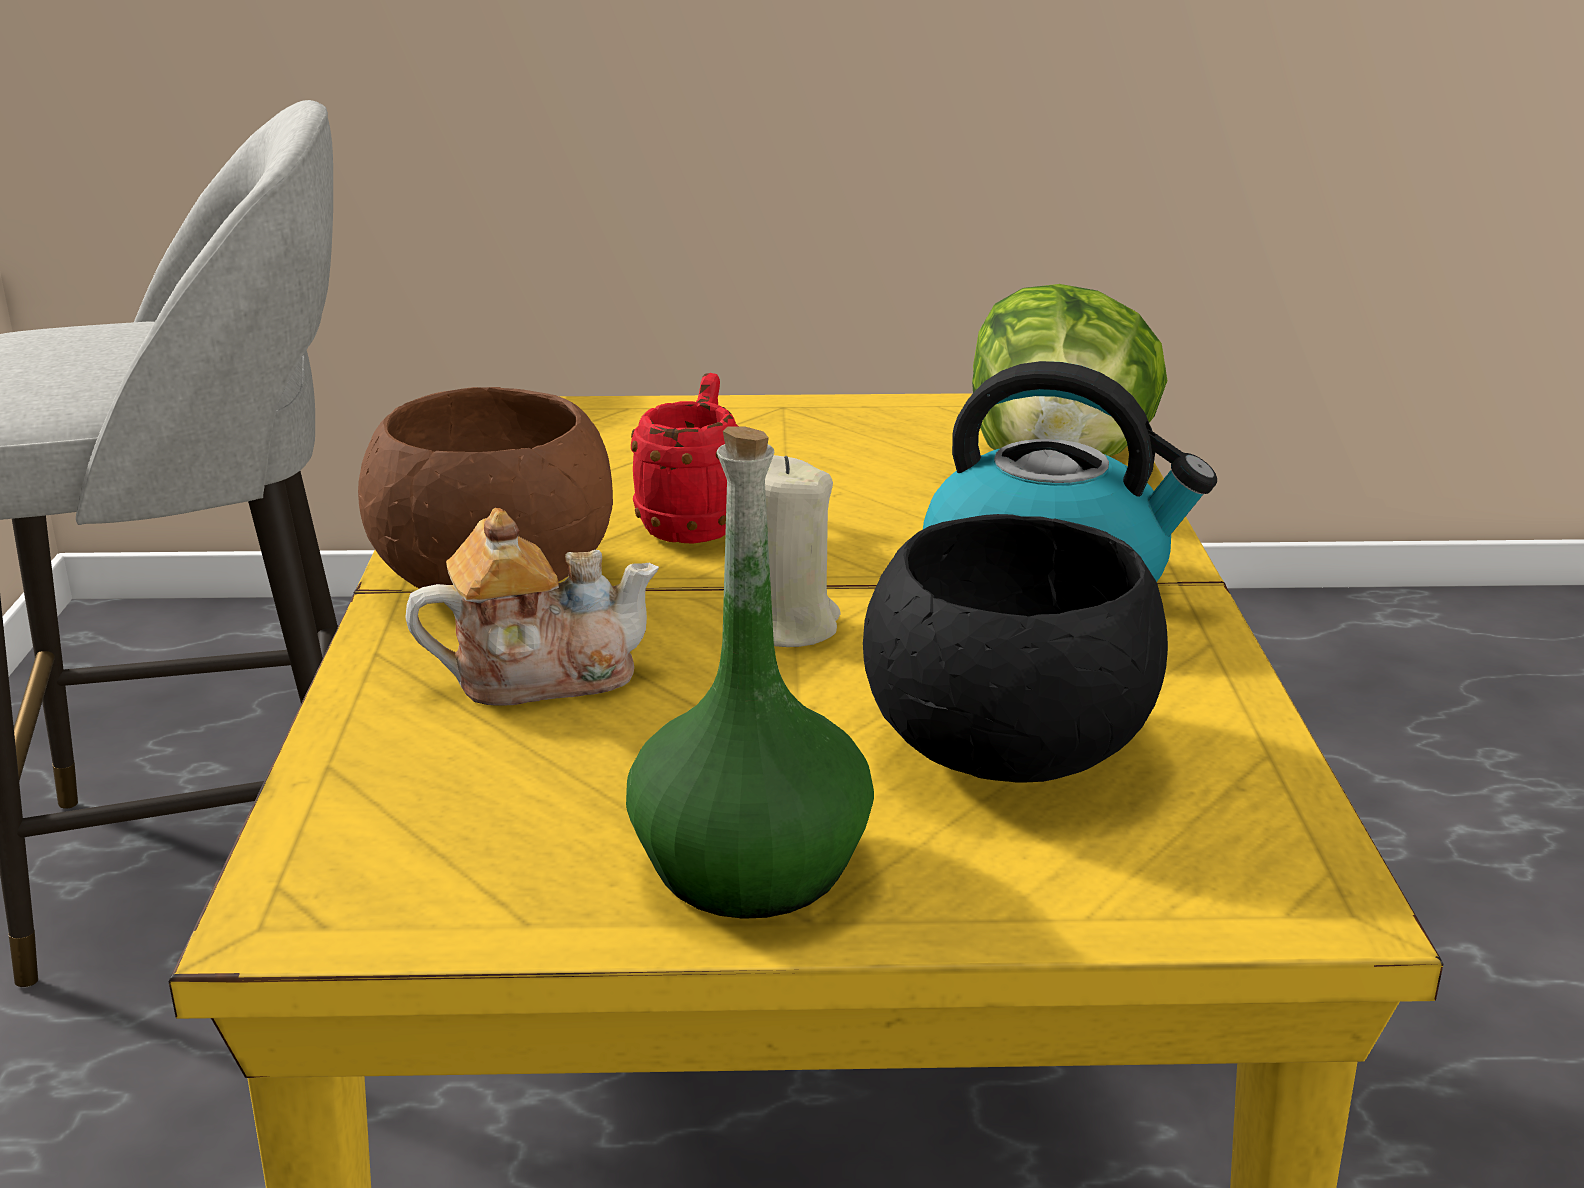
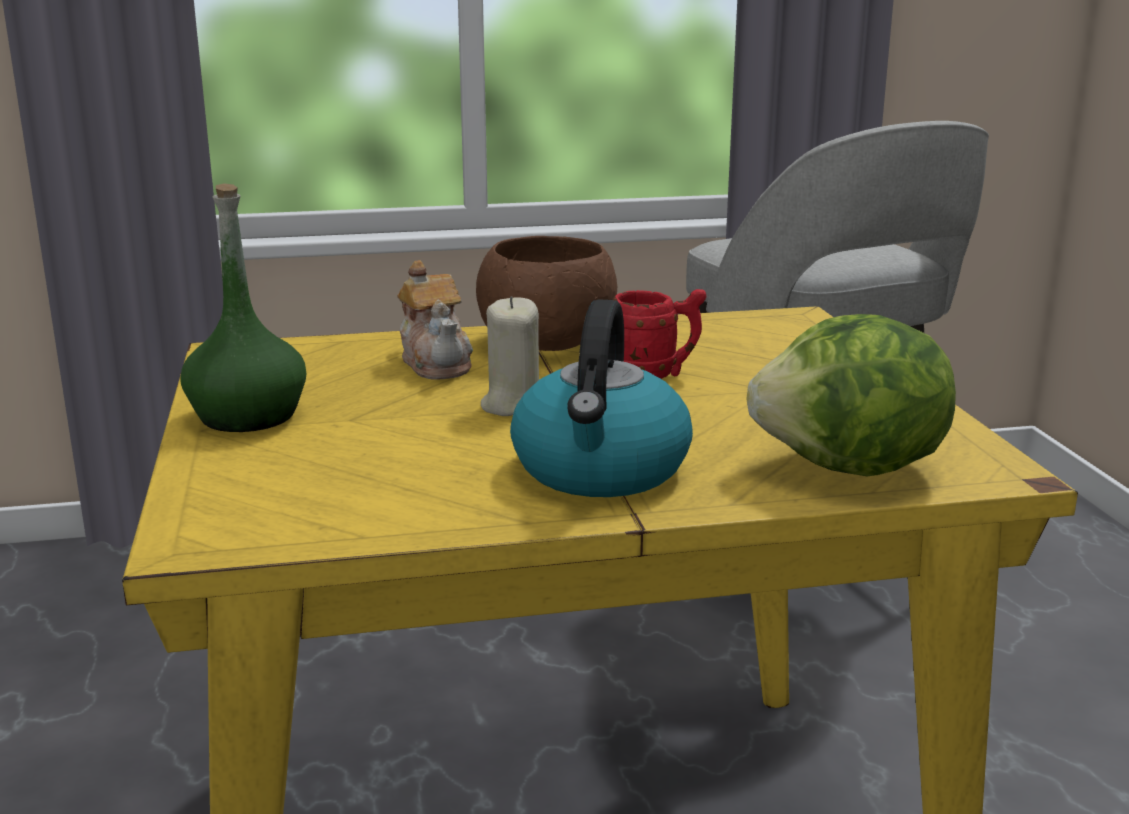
camera: 80 degrees right, 5 degrees down
(1004, 747) = (367, 463): black bowl -> none

